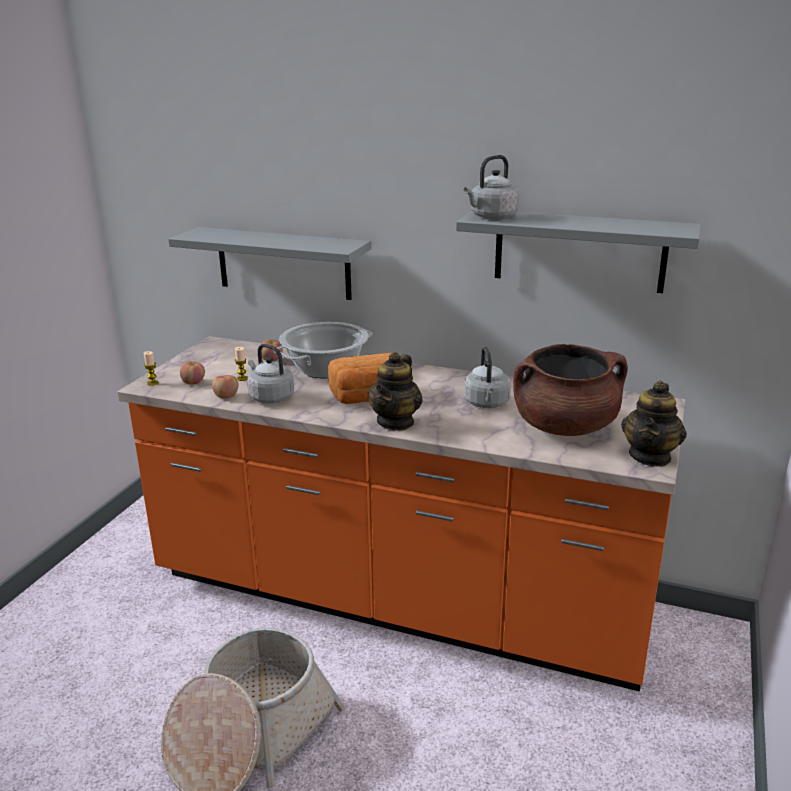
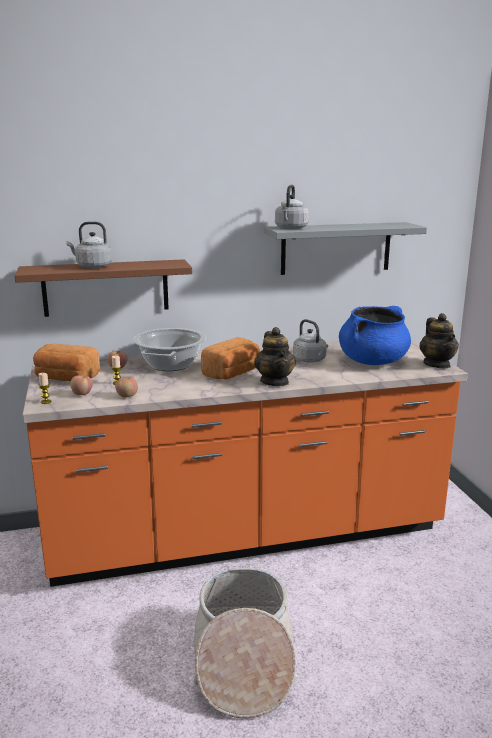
camera: 35 degrees left, 5 degrees down
(208, 360) = (66, 378): none -> bread
(270, 397) = (162, 388): grey kettle -> grey kettle (92, 266)
(283, 263) = (106, 287): grey shelf -> brown shelf
(565, 427) = (373, 361): brown cooking pot -> blue cooking pot

